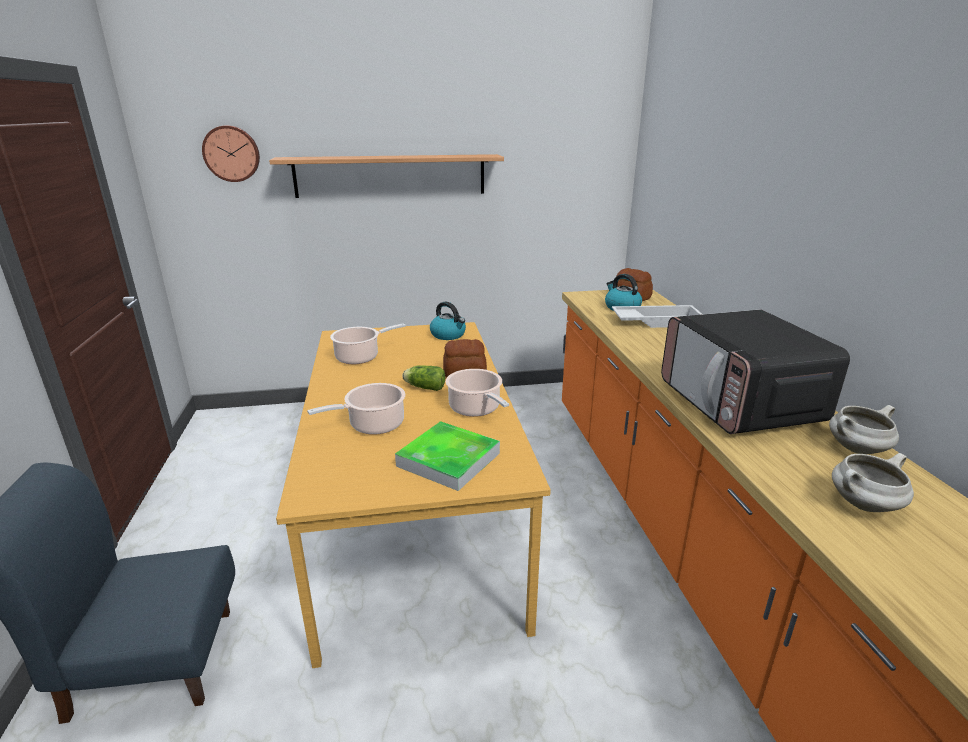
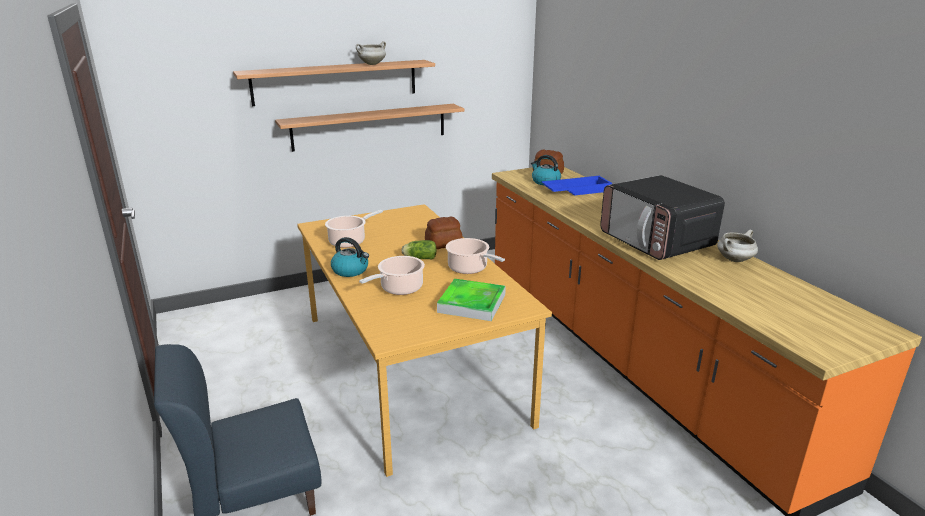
camera: 15 degrees left, 0 degrees up
(232, 153) = (193, 70): wall clock -> none
(429, 229) = (370, 127): none -> shelf
(448, 335) = (410, 216): kettle -> kettle (351, 270)
(656, 321) = (576, 190): white tray -> blue tray
(863, 505) = (746, 289): white cooking pot -> white cooking pot (372, 64)

